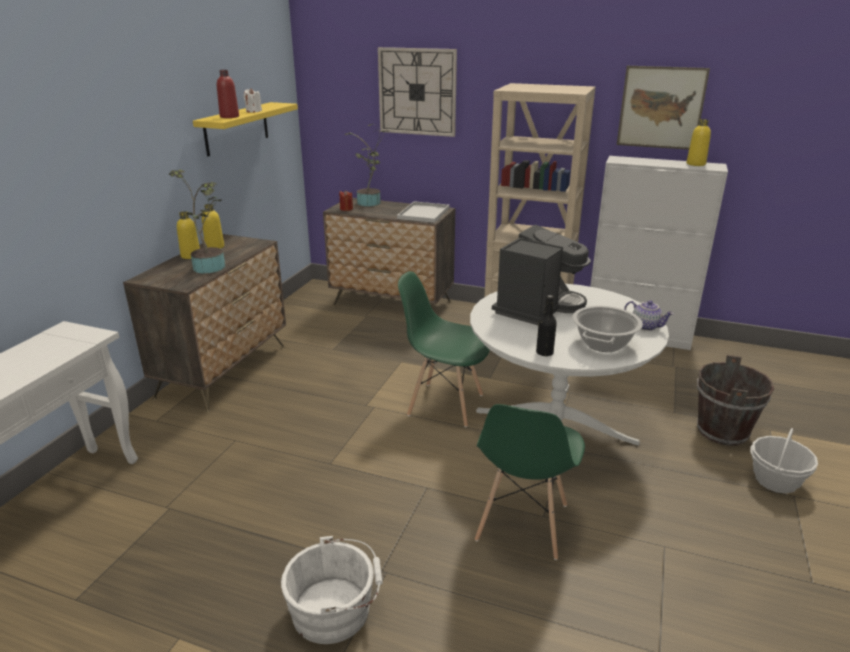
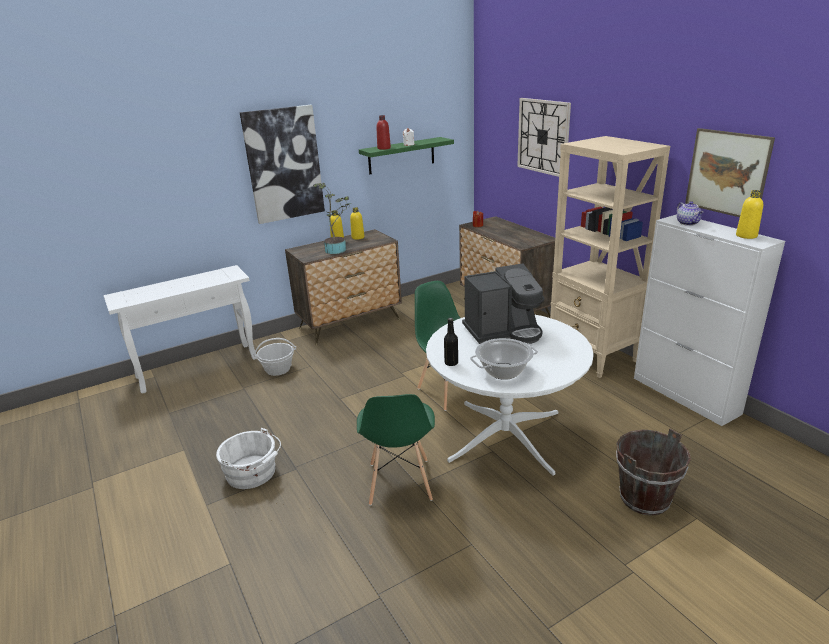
camera: 40 degrees right, 0 degrees up
(106, 147) = (284, 164): none -> picture
(236, 128) = (401, 155): yellow shelf -> green shelf
(369, 203) = (500, 224): potted plant -> none
(423, 213) = (527, 239): white tray -> none
(522, 523) = (399, 482): green chair -> green chair turned 60 degrees counterclockwise
(646, 326) = (561, 371): teapot -> teapot (688, 223)
(776, 480) = (635, 554): basket -> basket (278, 369)

